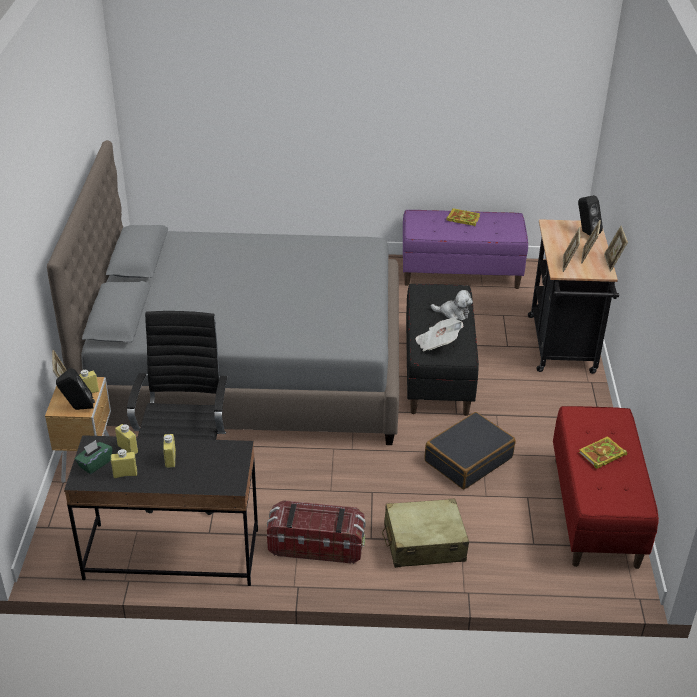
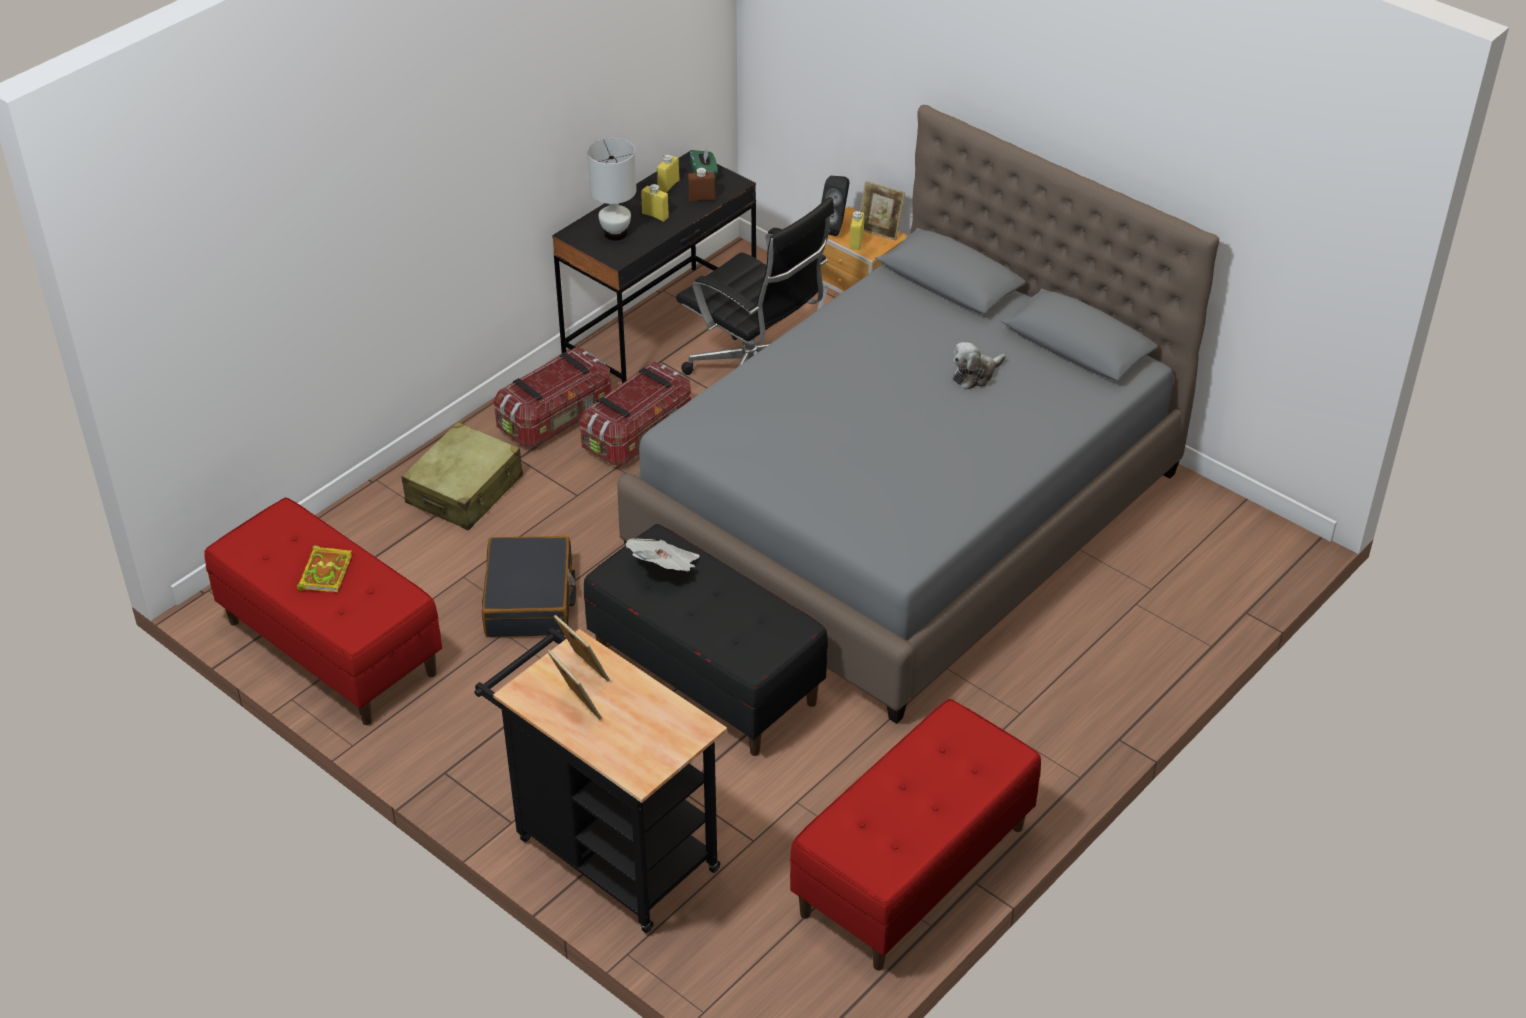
camera: 130 degrees right, 5 degrees up
(127, 449) = (701, 199): yellow bottle -> brown bottle
(211, 466) = (616, 233): none -> white table lamp
(291, 498) = (639, 435): none -> storage box
(453, 313) = (708, 624): plush toy -> plush toy (975, 375)
(461, 273) = (913, 871): purple bench -> red bench
(462, 219) = (940, 805): book -> none
(586, 232) = (632, 753): black speaker -> none
(612, 263) = (530, 720): picture frame -> none

